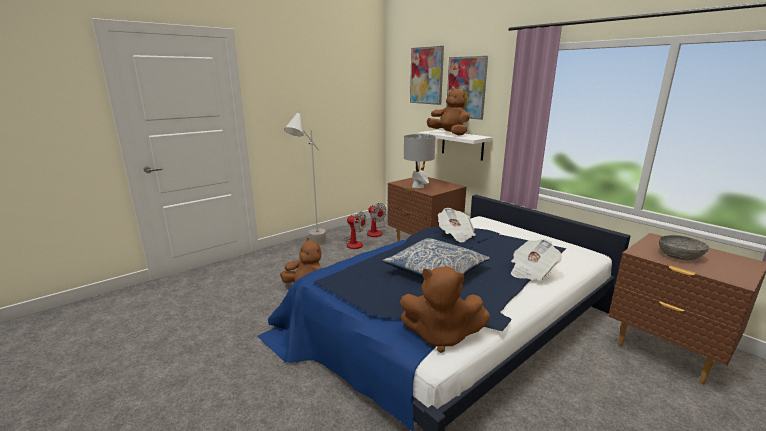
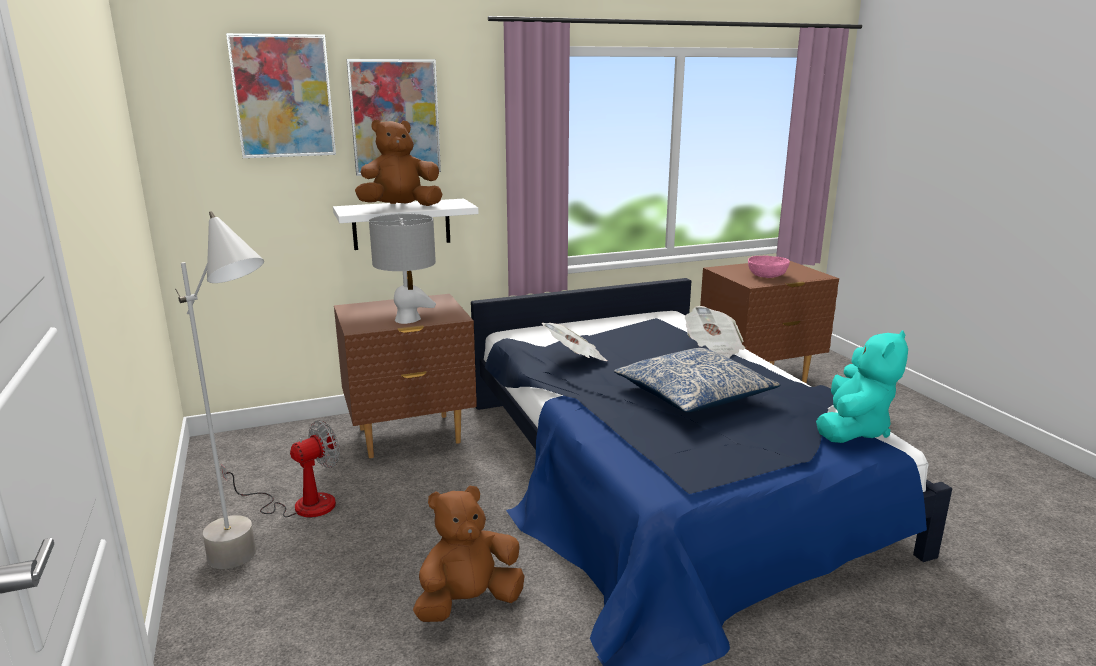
camera: 70 degrees left, 0 degrees up
(376, 232) = (276, 467): fan -> none
(440, 336) = (853, 430): brown plush toy -> turquoise plush toy
(679, 256) = (767, 275): grey bowl -> pink bowl

